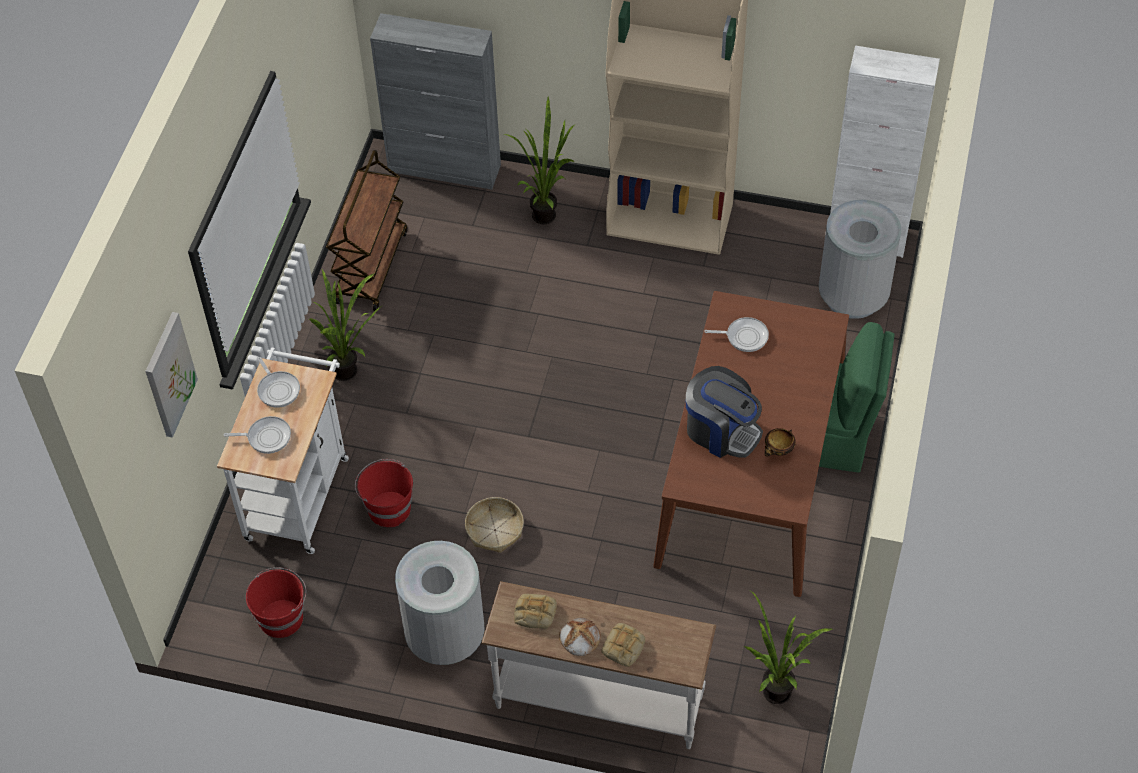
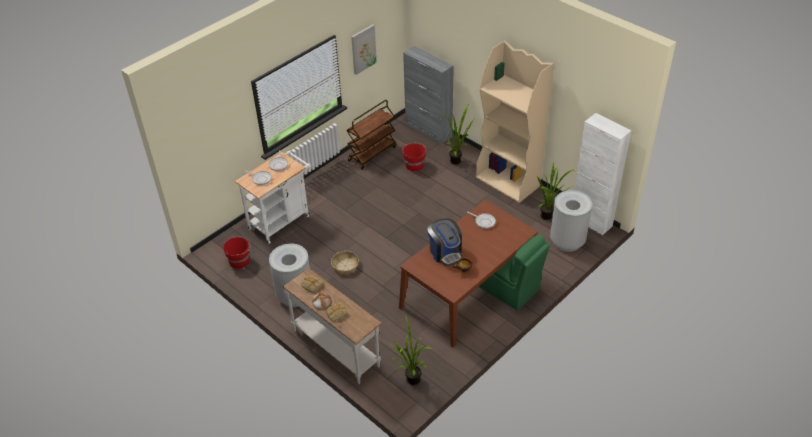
camera: 30 degrees right, 10 degrees down
(169, 374) = (221, 127): picture -> picture (363, 49)
(351, 372) = (335, 187): potted plant -> potted plant (549, 217)
(388, 508) = (310, 240): red bucket -> red bucket (414, 165)

